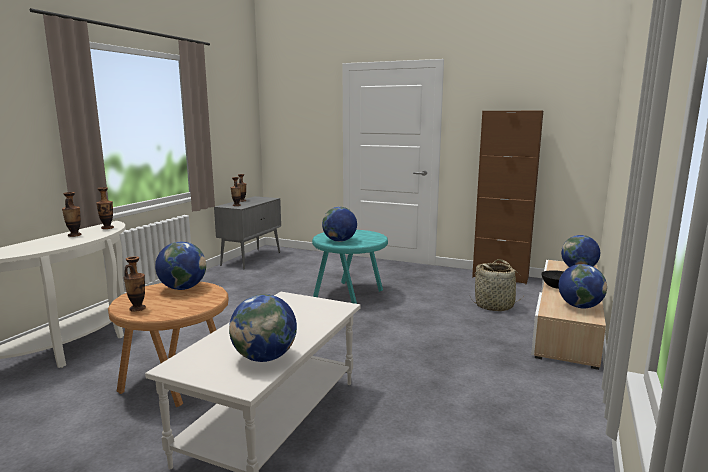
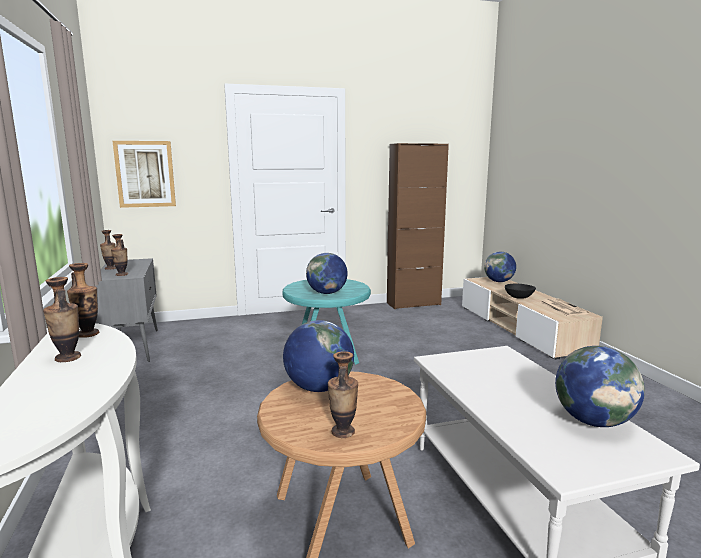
camera: 40 degrees left, 0 degrees up
(287, 135) = (145, 174): none -> picture
(494, 305) = (455, 328): basket -> none
(579, 306) = (562, 308): globe -> newspaper

